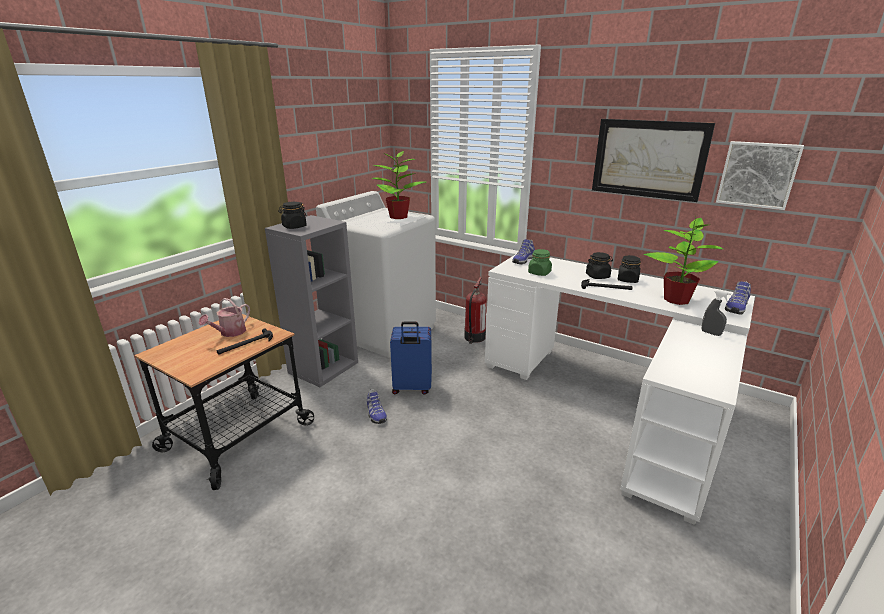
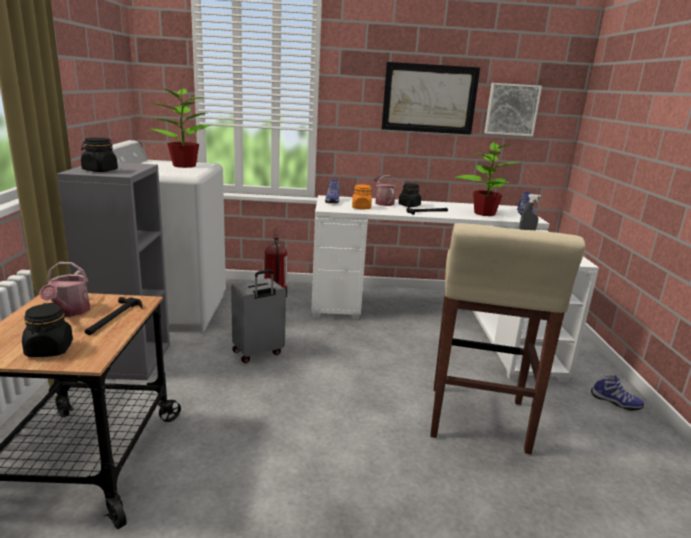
camera: 35 degrees left, 5 degrees down
(375, 414) = (243, 386): shoe -> shoe (615, 402)
(412, 388) = (258, 353): blue suitcase -> grey suitcase
(539, 273) = (361, 208): green jar -> orange jar
(539, 522) = (477, 420): none -> beige stool
(573, 269) = (383, 202): none -> watering can
(627, 280) = (434, 205): black jar -> black jar (49, 350)

